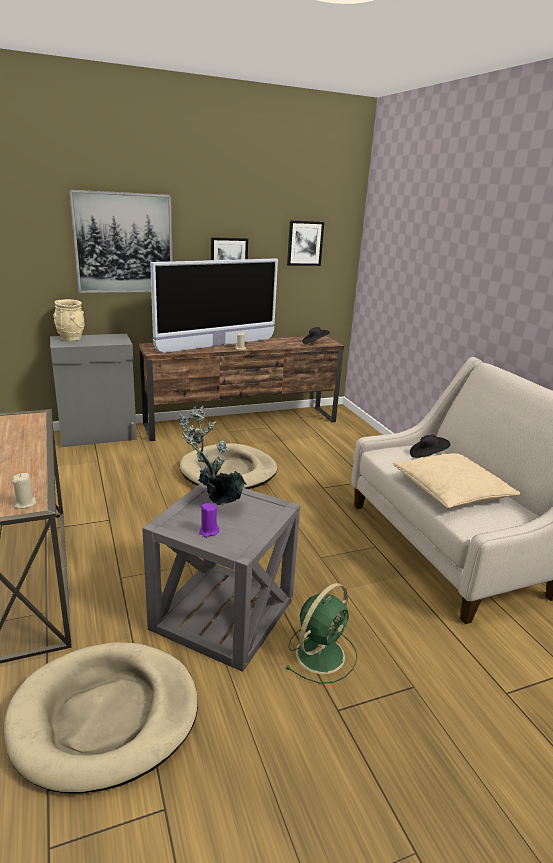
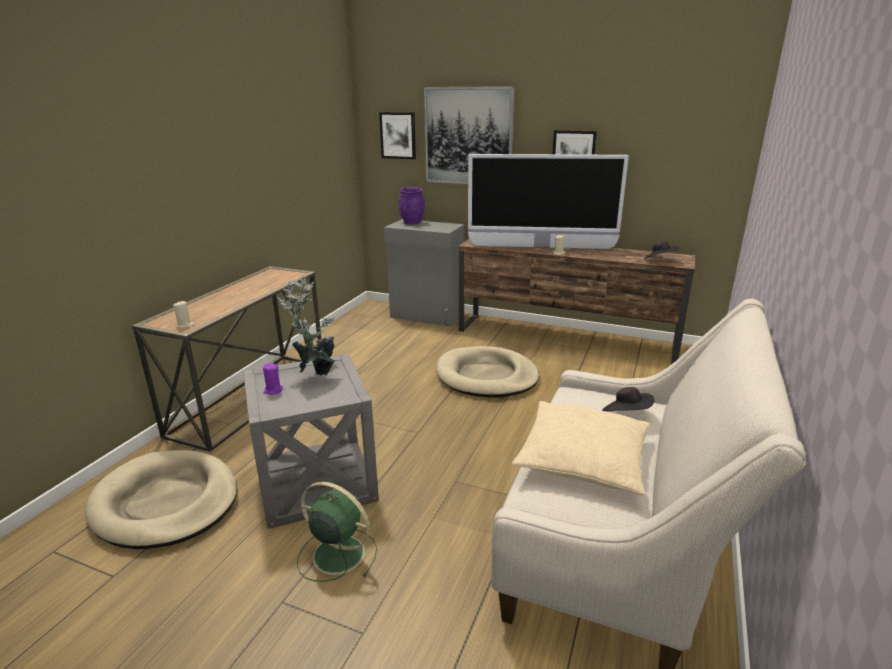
camera: 45 degrees right, 0 degrees up
(70, 338) = (412, 222): beige vase -> purple vase
(304, 243) = (673, 137): picture -> picture (398, 135)
(321, 653) = (336, 554): green fan -> green fan turned 150 degrees counterclockwise

